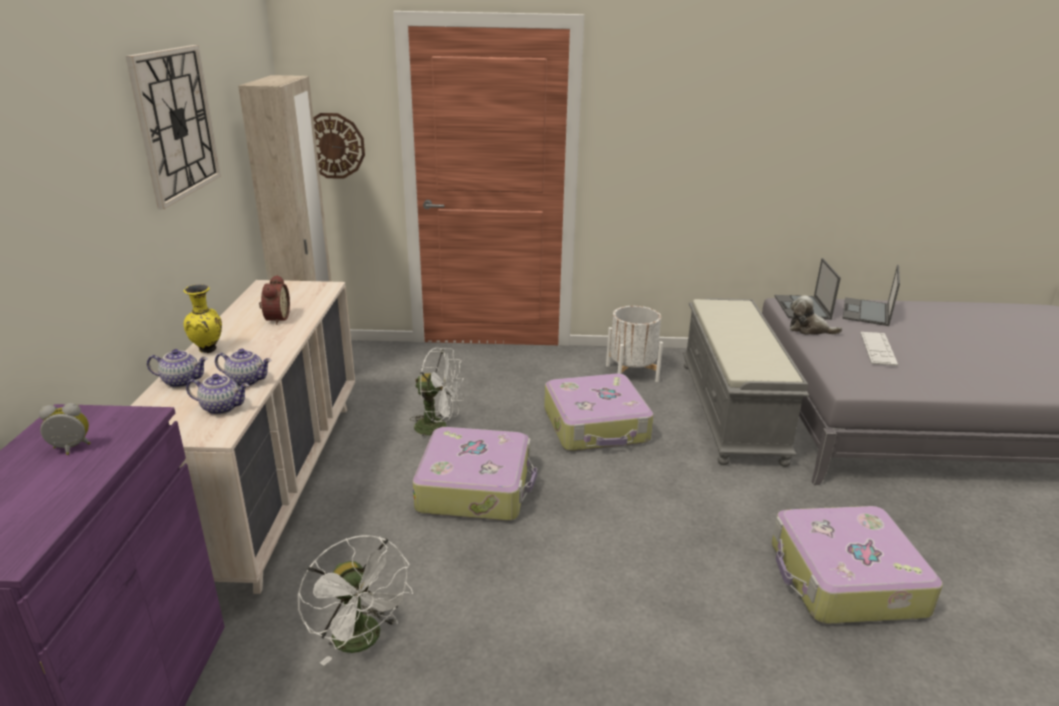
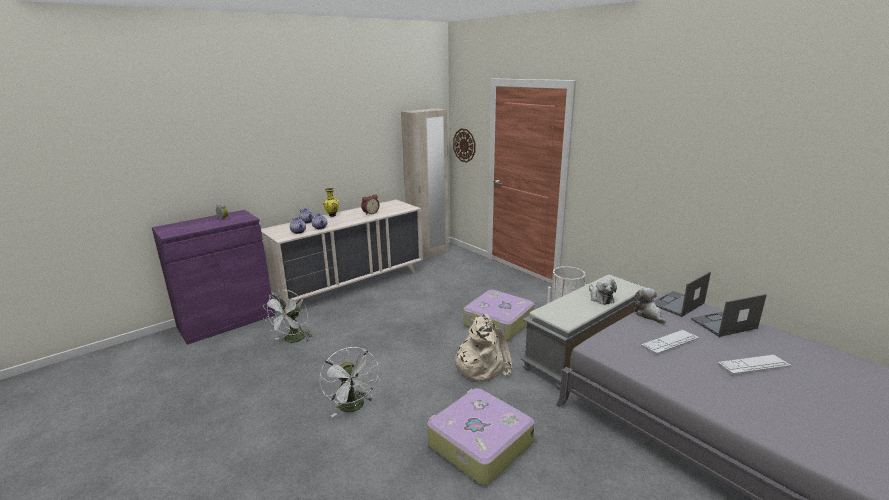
camera: 50 degrees right, 5 degrees down
(176, 123) = (350, 123): wall clock -> none
(438, 427) = (433, 292): white fan -> white fan (354, 407)
(476, 487) = (406, 318): suitcase -> none
(680, 490) = (481, 365): none -> beige backpack
(747, 330) = (600, 298): none -> plush toy
(952, 340) = (753, 365): none -> keyboard

